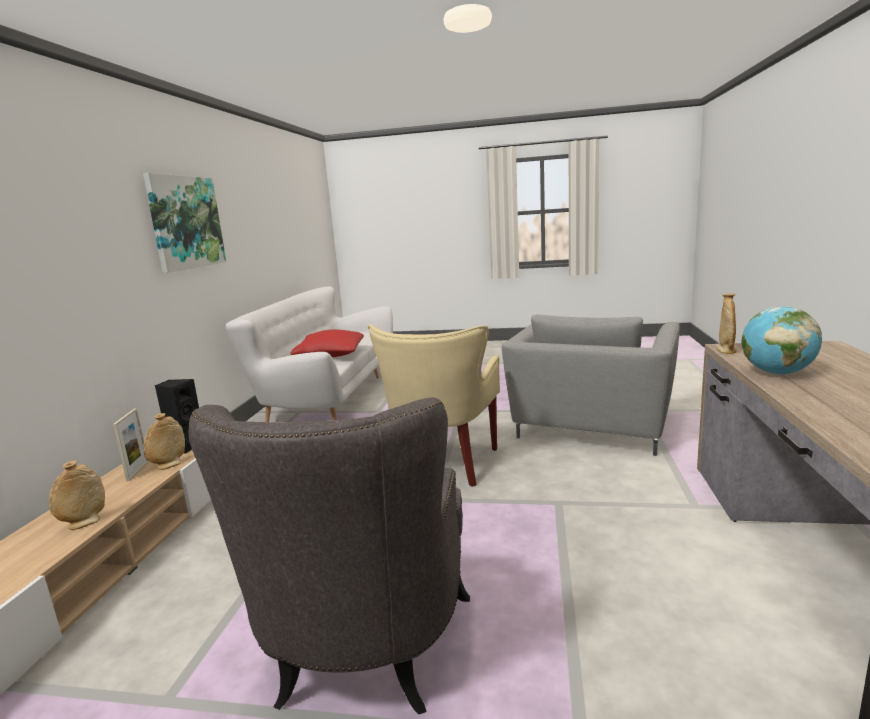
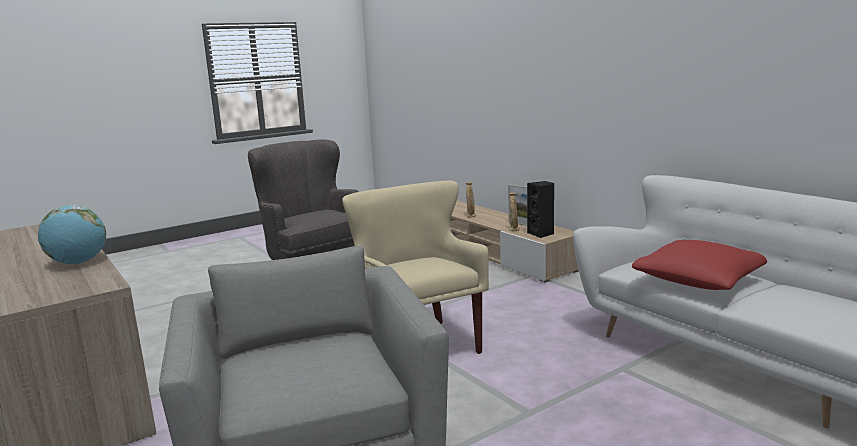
camera: 135 degrees right, 0 degrees up
(186, 222) = (670, 58): picture -> none
(726, 351) = (109, 280): beige vase -> none

